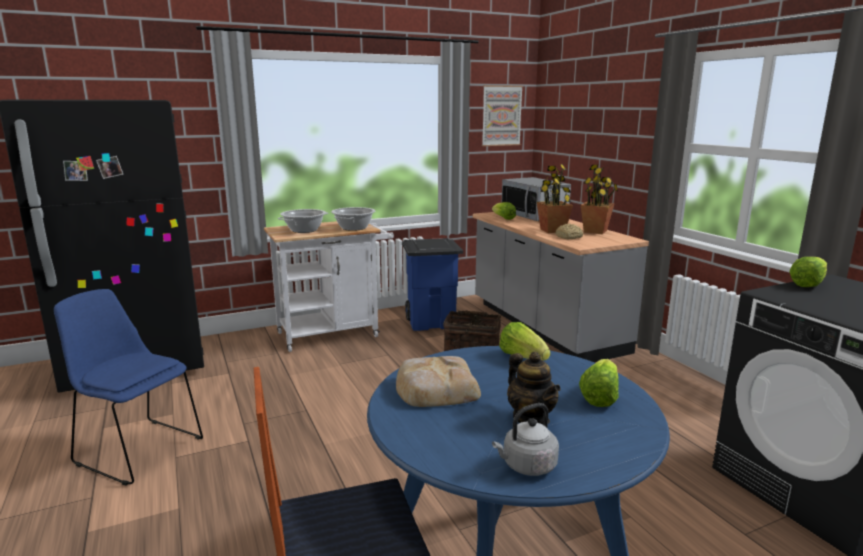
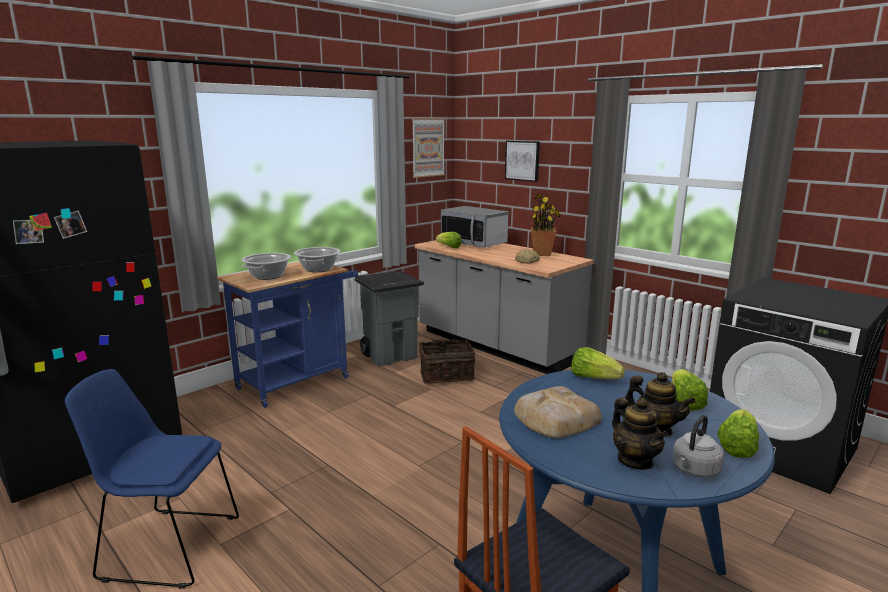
camera: 20 degrees left, 0 degrees up
(334, 333) = (299, 380): white cart -> blue cart
(431, 322) = (390, 355): blue trash can -> grey trash can
(472, 443) = (635, 460): none -> teapot
(552, 230) = (506, 256): potted plant -> none
(593, 129) = (522, 160): none -> picture
(808, 284) = (758, 287): lettuce -> lettuce (737, 447)

